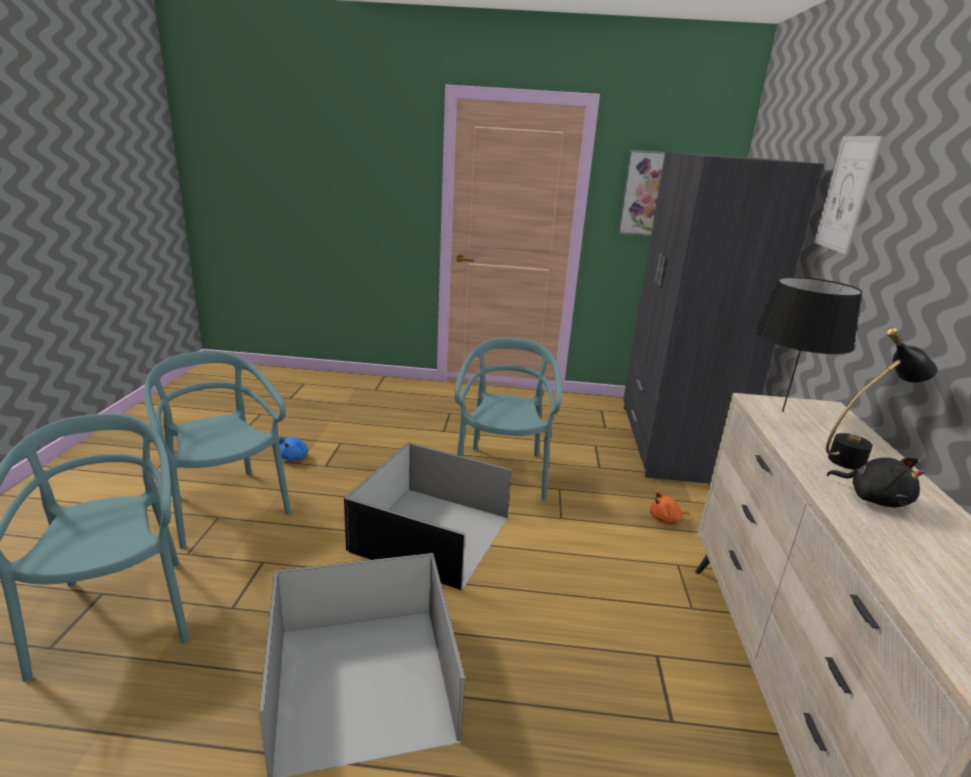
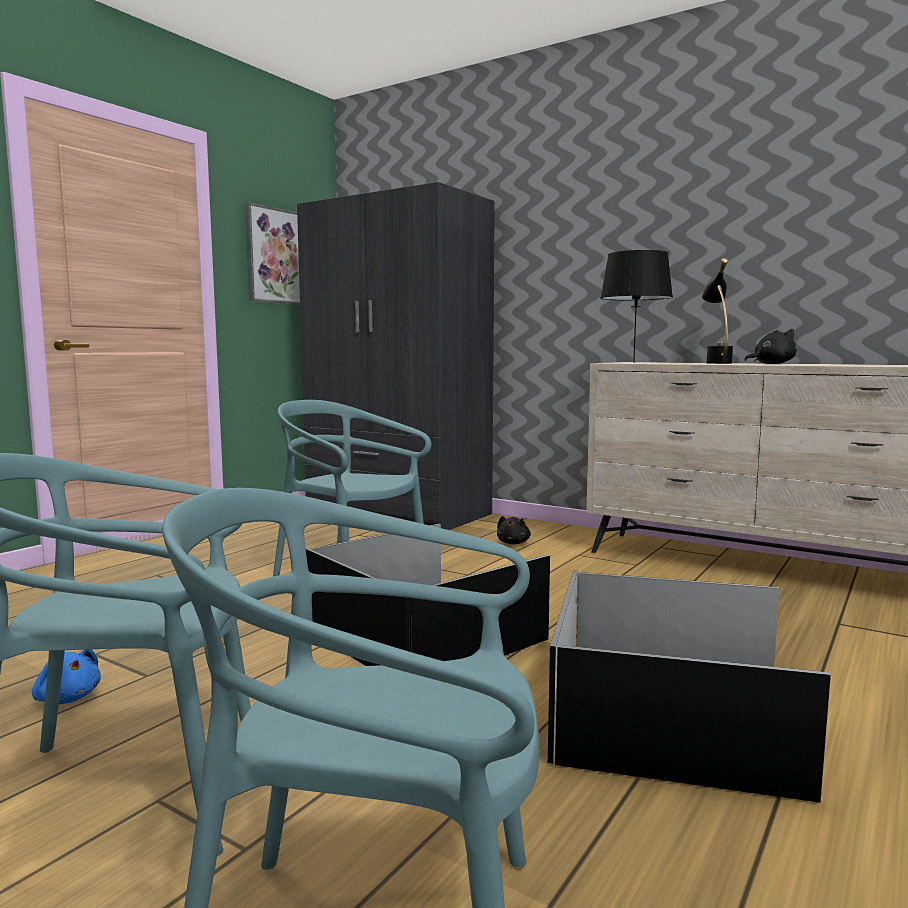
camera: 60 degrees left, 15 degrees down
(666, 519) = (513, 543): orange plush toy -> black plush toy
(846, 194) = (537, 217): picture -> none

